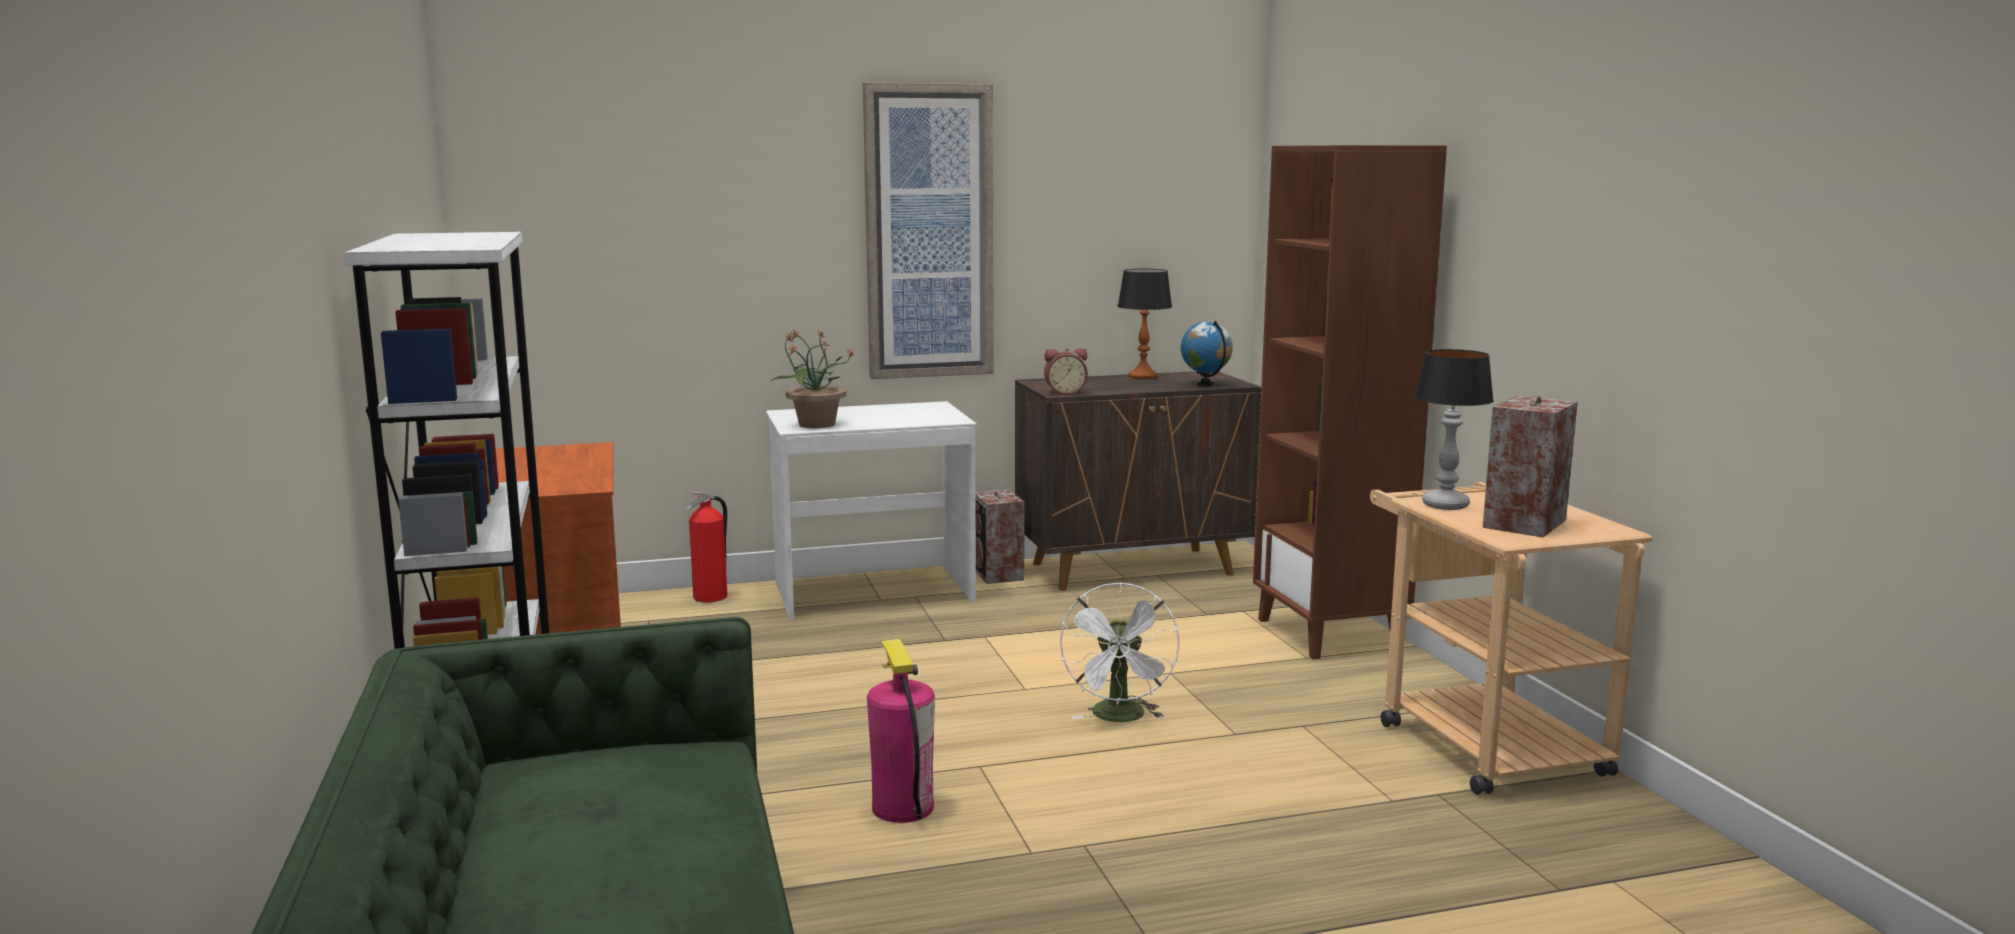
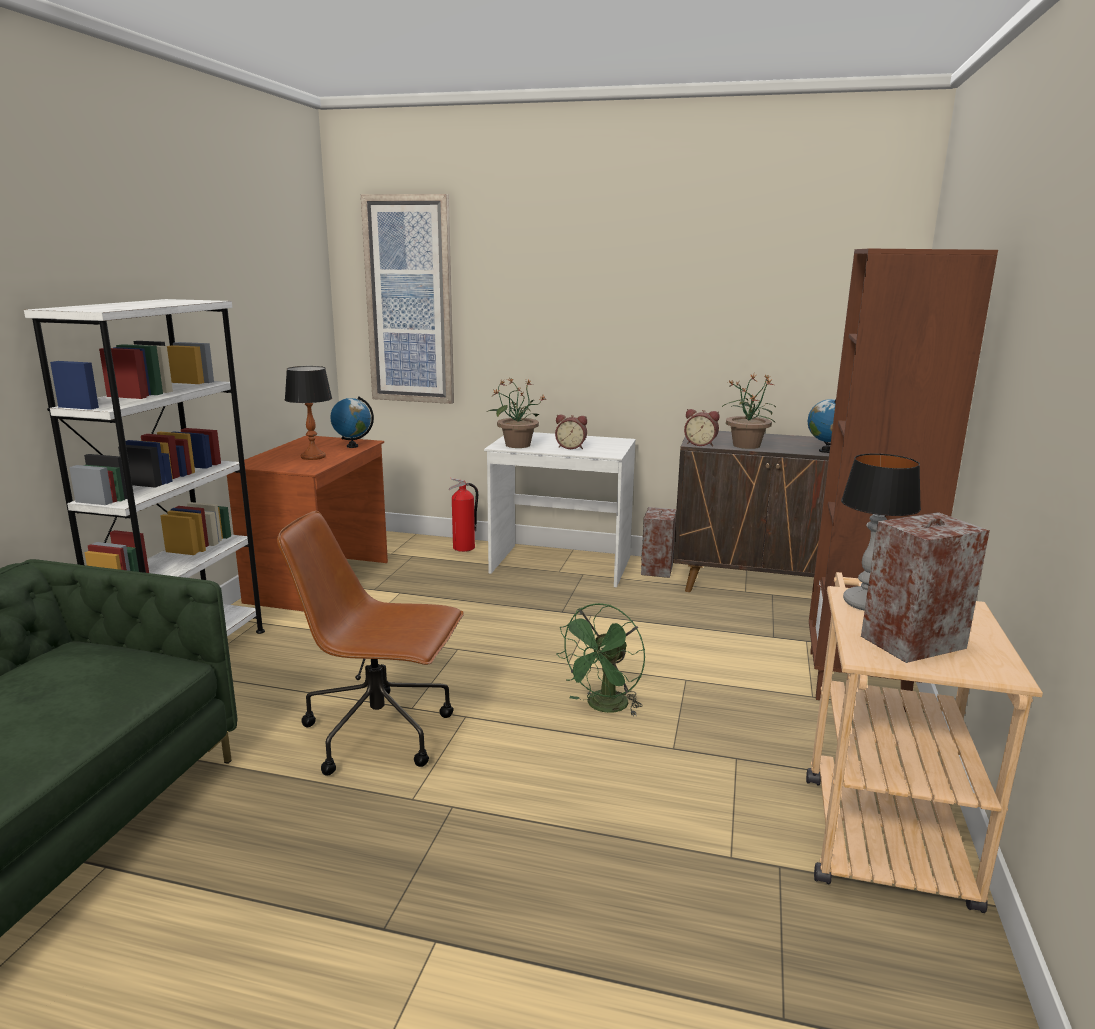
camera: 30 degrees right, 5 degrees up
(583, 453) = (352, 446): none -> globe
(890, 418) = (571, 447): none -> alarm clock
(902, 808) = (381, 733): fire extinguisher -> brown office chair
(929, 232) = (631, 313): picture -> picture (410, 301)
(1115, 388) = (746, 445): none -> potted plant
(1120, 718) = (604, 707): white fan -> green fan
(1143, 376) = (789, 438): table lamp -> table lamp (313, 457)

